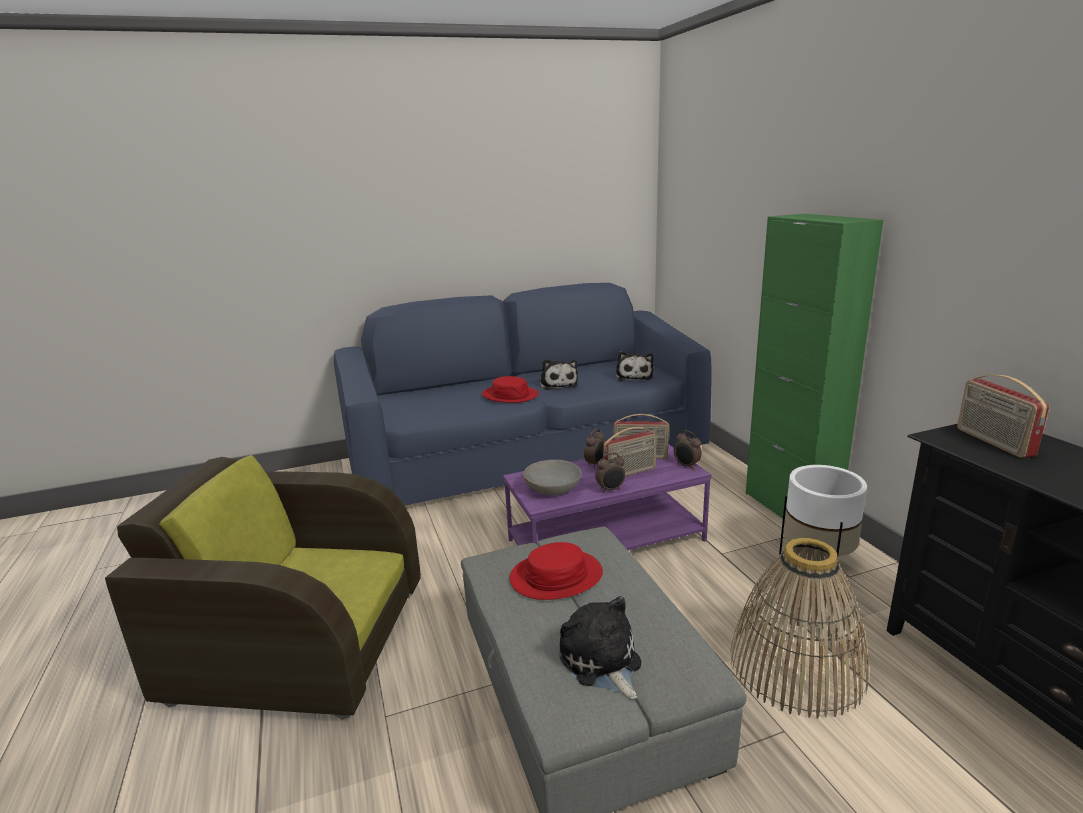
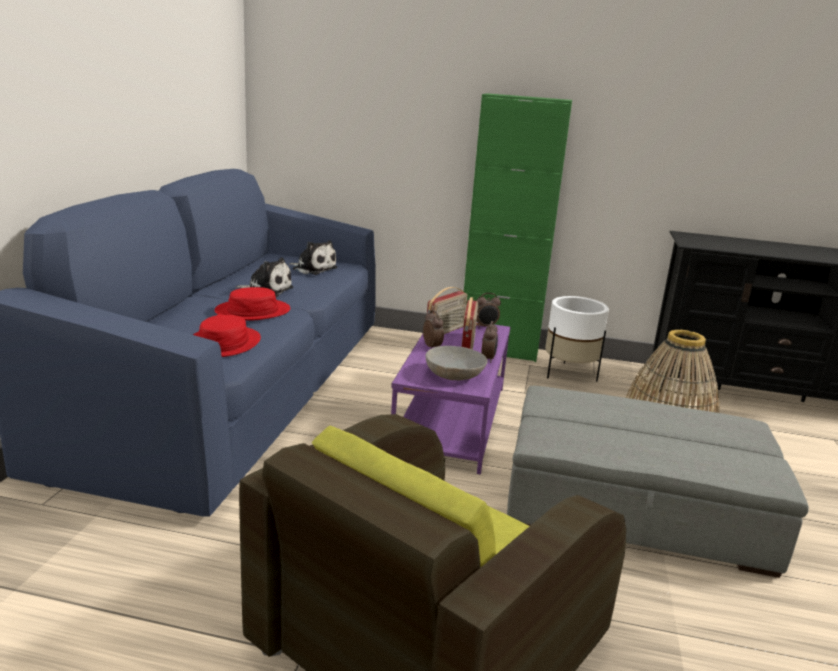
camera: 60 degrees left, 0 degrees up
(556, 576) = (598, 423): red hat -> red hat (223, 343)
(601, 663) = (721, 447): plush toy -> none
(993, 442) = (708, 241): radio -> none

